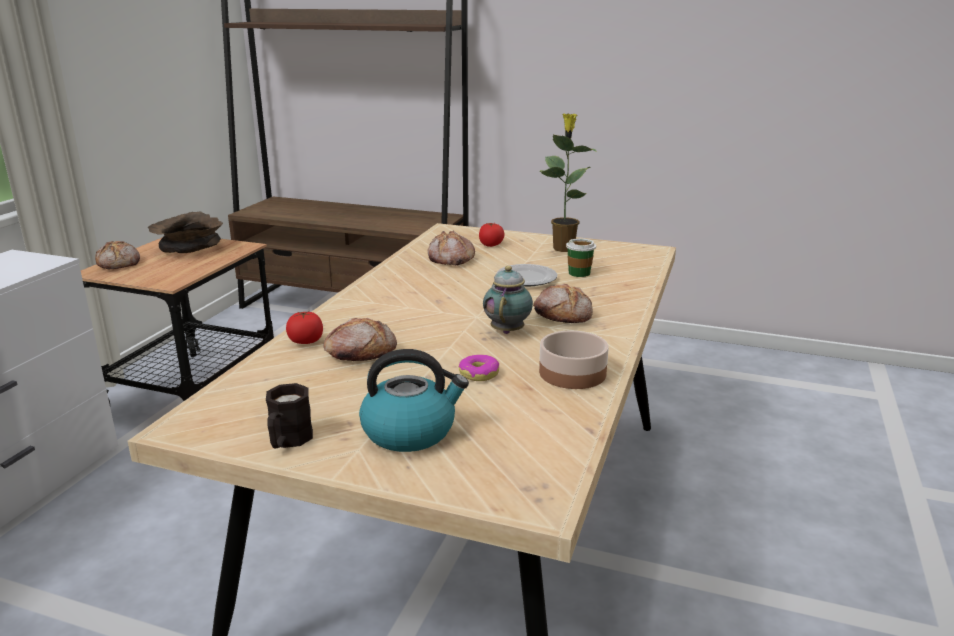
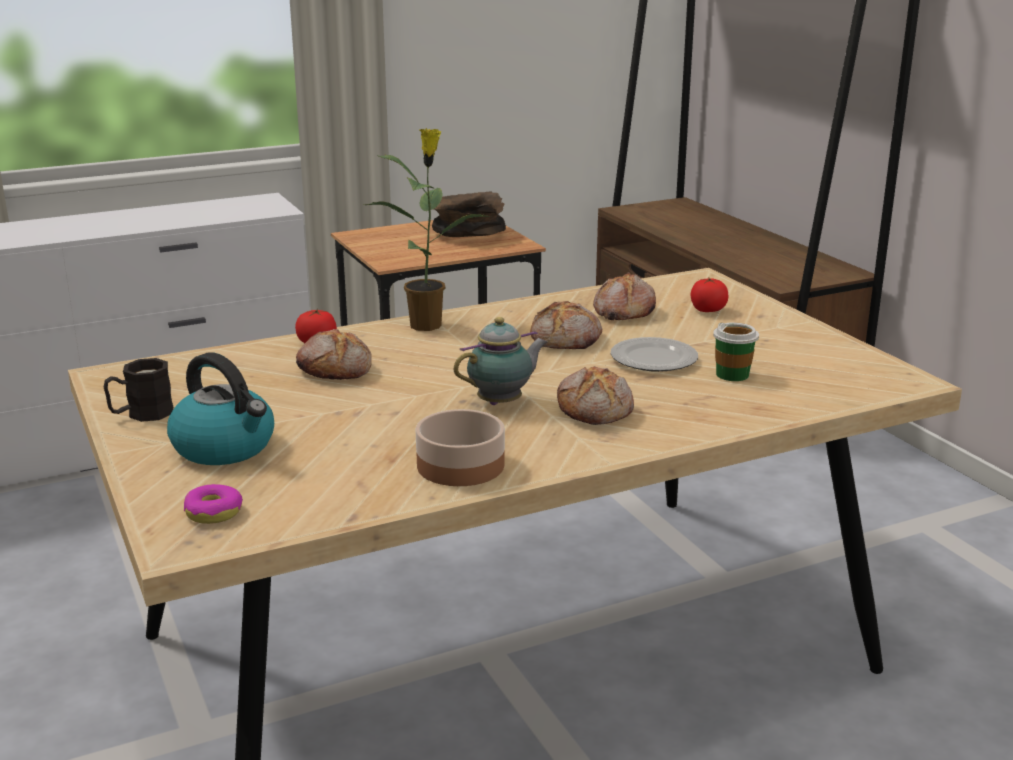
camera: 45 degrees right, 0 degrees up
(120, 263) = (386, 232): bread -> bread (567, 340)
(479, 374) = (381, 429): donut -> donut (214, 512)
(563, 248) = (790, 340): potted plant -> potted plant (427, 324)

